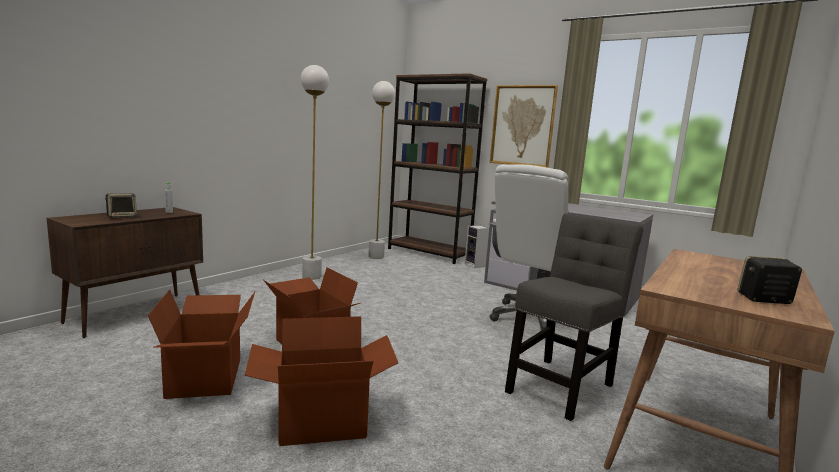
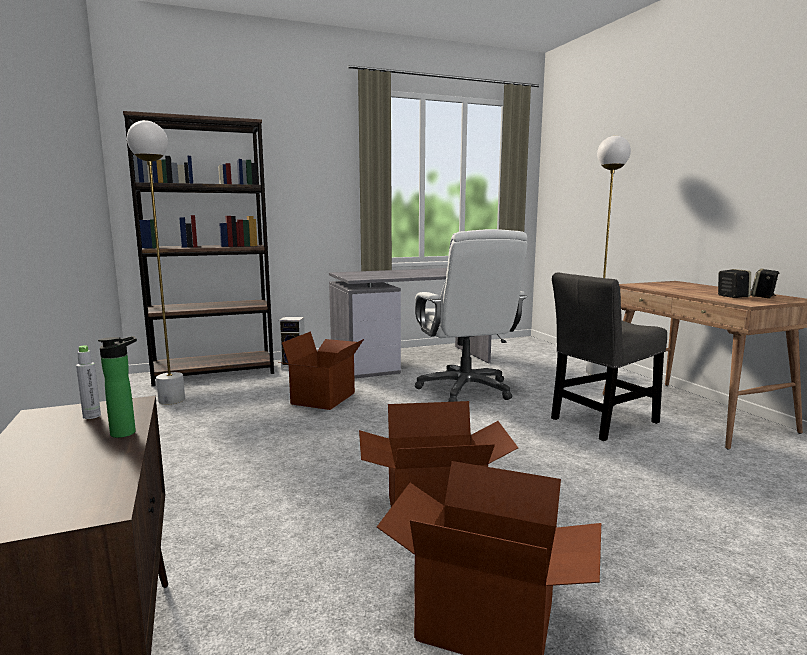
camera: 55 degrees left, 0 degrees up
(122, 217) = (73, 459): speaker -> speaker (731, 296)
(152, 217) = (127, 432): none -> bottle
(311, 277) = (178, 458): white floor lamp -> white floor lamp (596, 373)
(322, 422) = (641, 549): cardboard box -> cardboard box (324, 398)
(522, 126) = (310, 188): picture -> none
(561, 385) = (601, 422): grey chair -> grey chair turned 105 degrees counterclockwise

